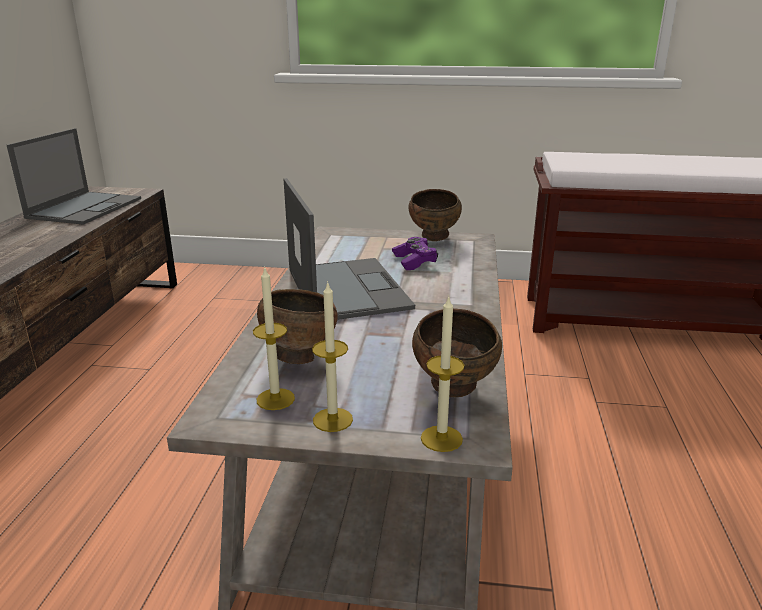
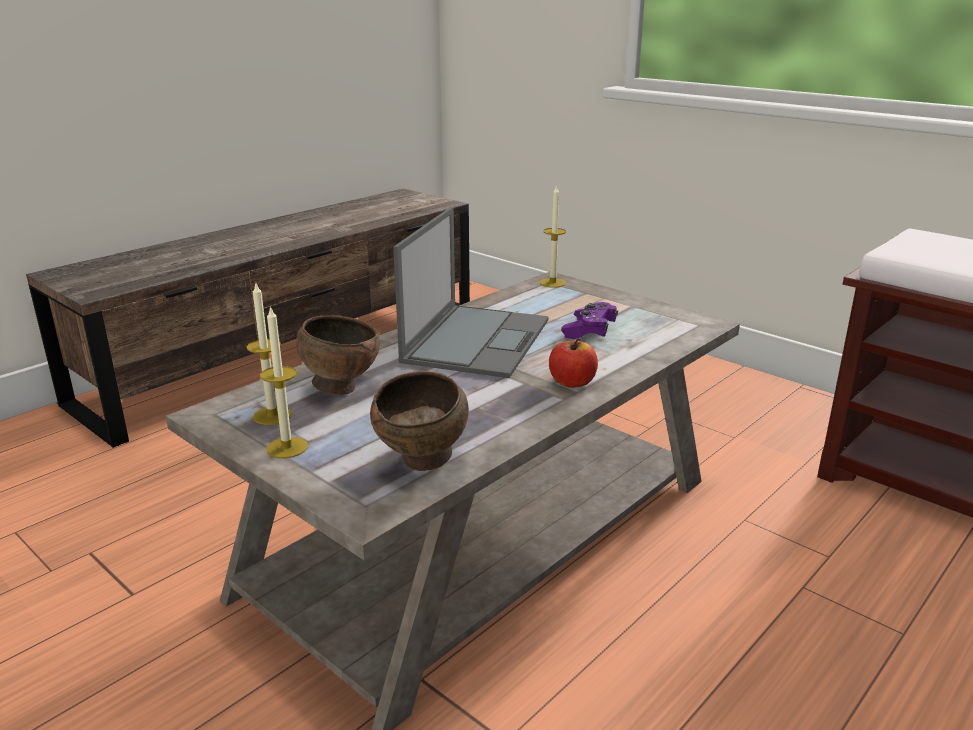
camera: 35 degrees right, 0 degrees up
(85, 208) = (378, 211): laptop -> none
(435, 238) = (655, 312): brown bowl -> none
(441, 438) = (343, 497): candle -> candle (552, 283)
(460, 299) = (572, 382): none -> apple

